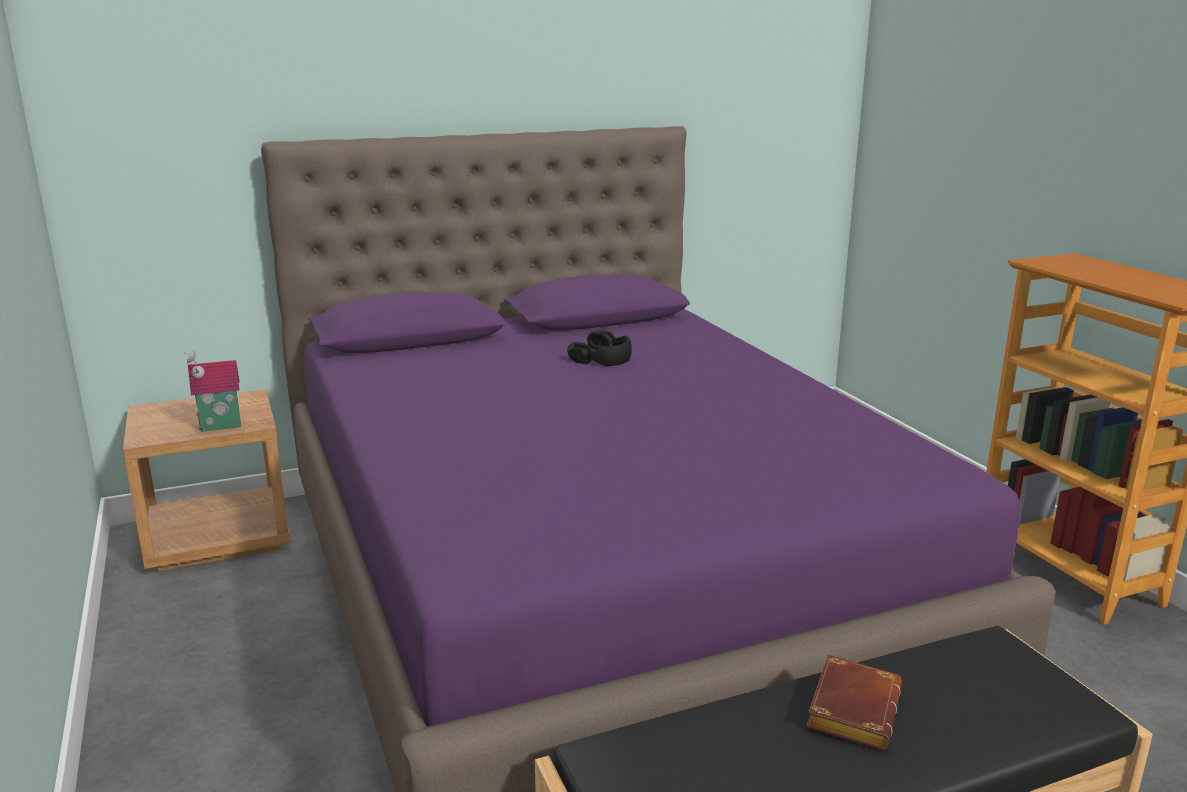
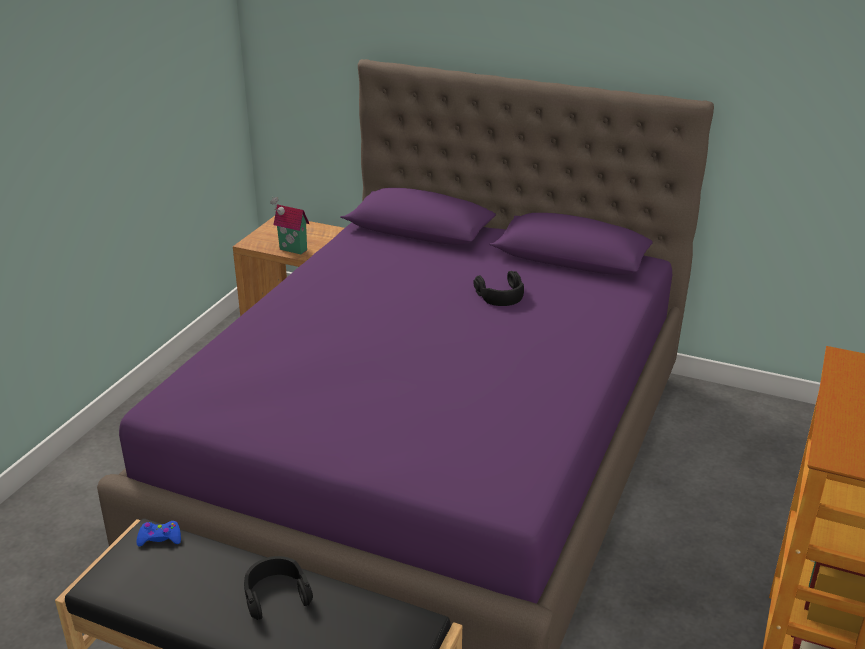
camera: 45 degrees right, 10 degrees up
(625, 748) = (160, 538): none -> blue game controller
(850, 708) = (276, 594): brown book -> black headphones

